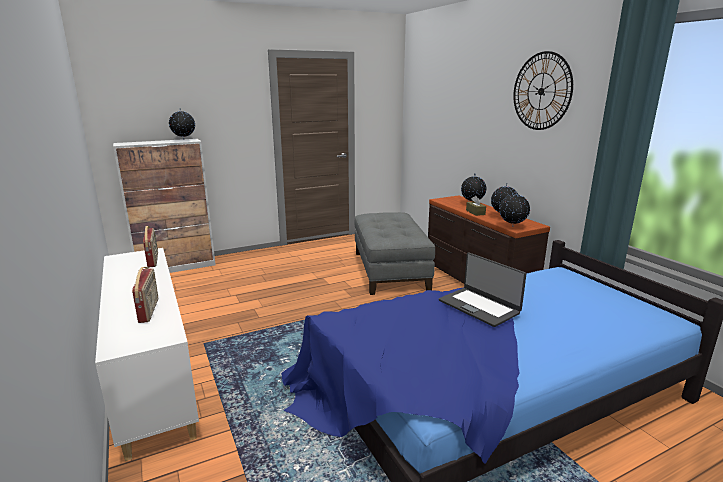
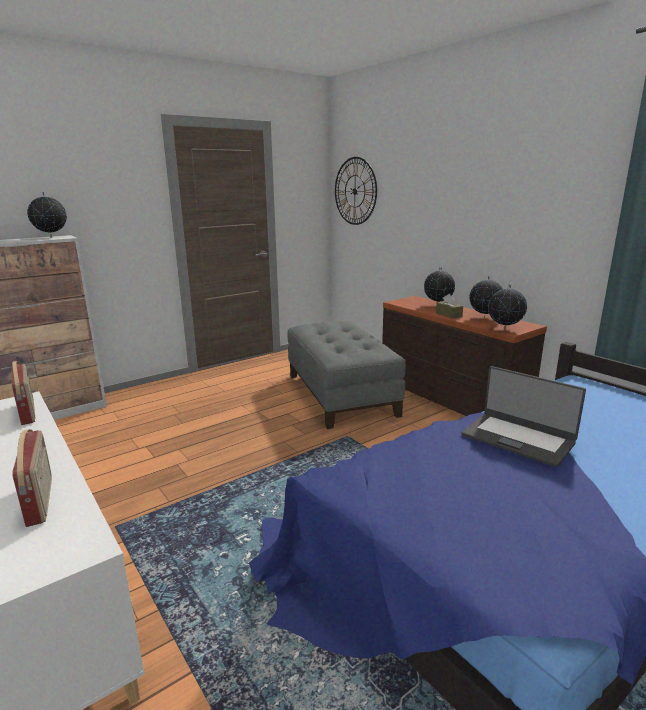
camera: 10 degrees left, 0 degrees up
(541, 91) = (528, 160): wall clock -> wall clock (355, 191)

